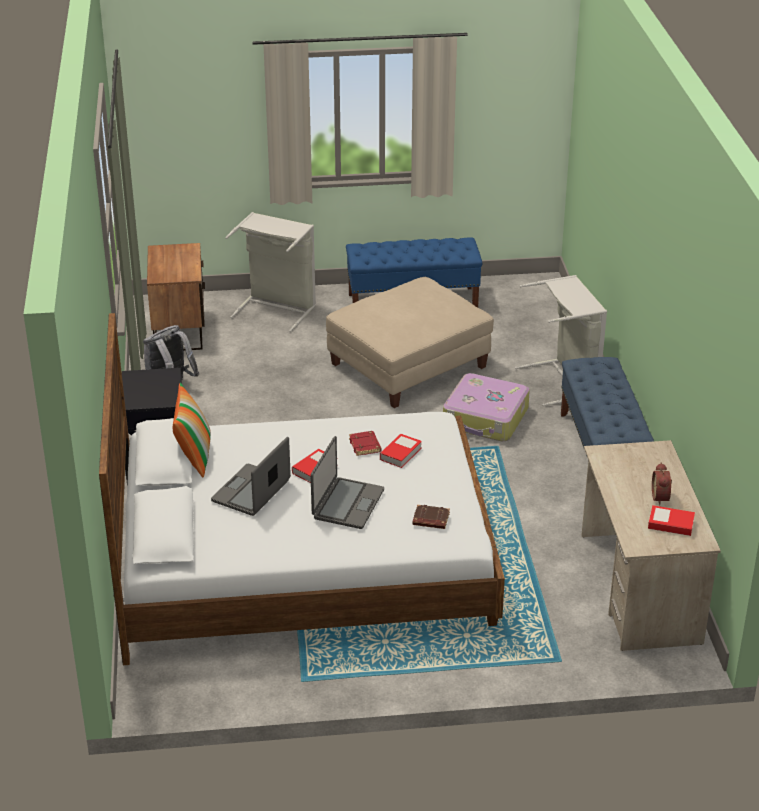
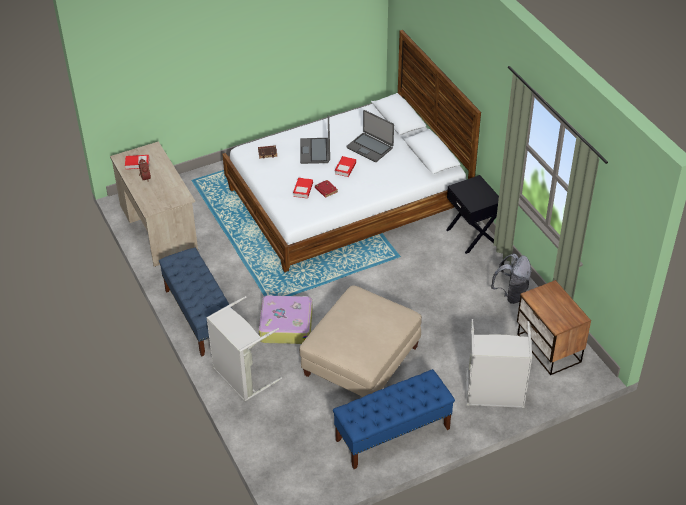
camera: 160 degrees right, 10 degrees up
(194, 456) = (416, 160): pillow -> none
(252, 491) = (370, 147): laptop -> laptop turned 120 degrees clockwise

